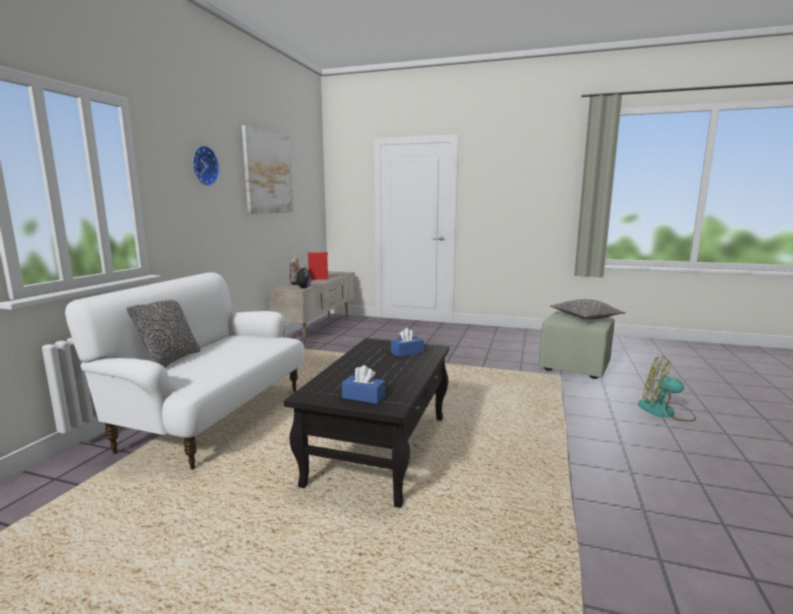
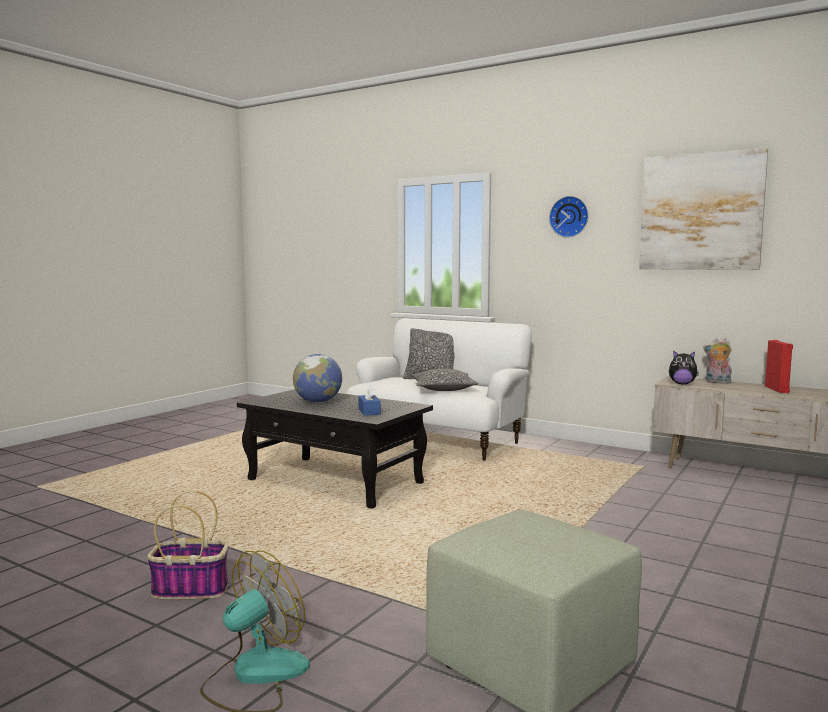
camera: 105 degrees right, 5 degrees down
(363, 397) = (281, 398): blue tissue box -> none
(378, 375) = (318, 402): none -> globe
(585, 317) = (528, 544): pillow -> pillow (443, 389)
(636, 454) = (192, 589): none -> basket

